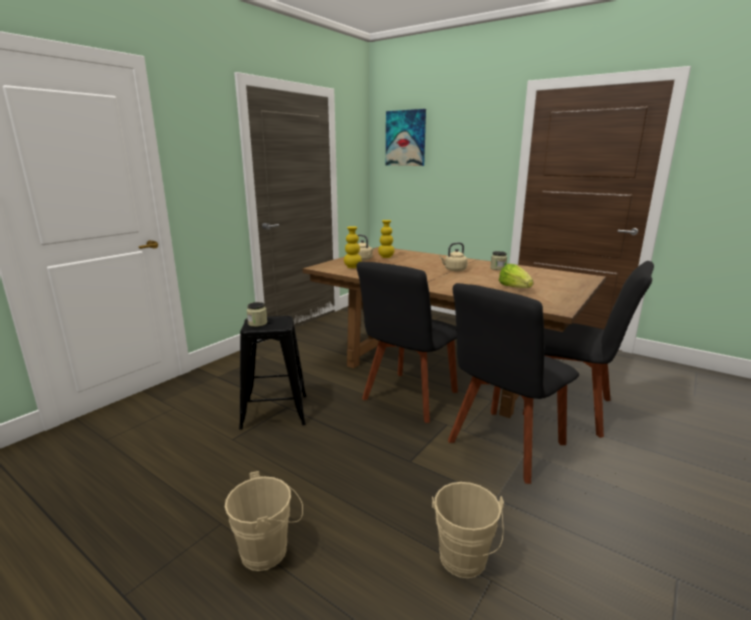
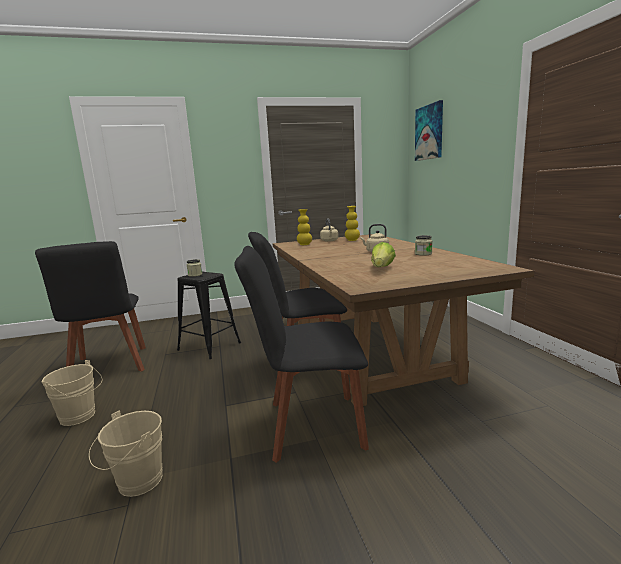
camera: 40 degrees right, 5 degrees down
(573, 409) = (438, 425): black chair -> black chair (109, 366)

